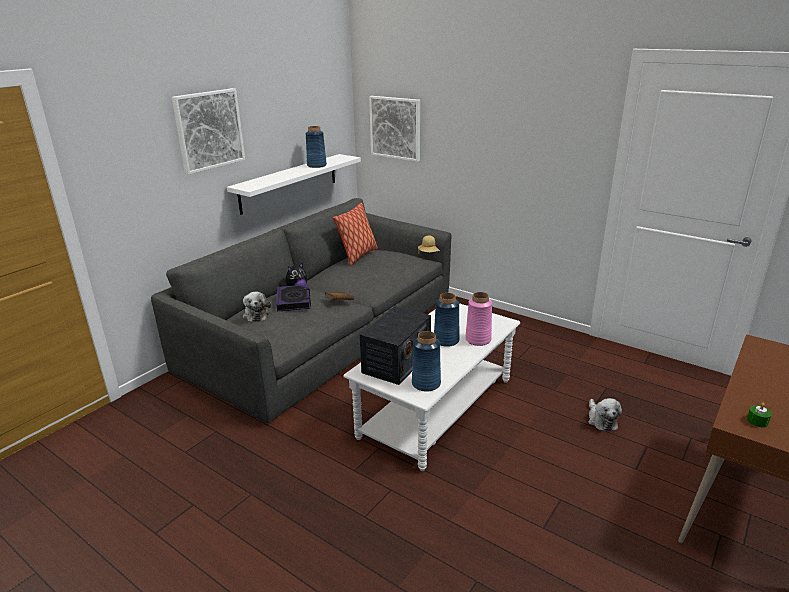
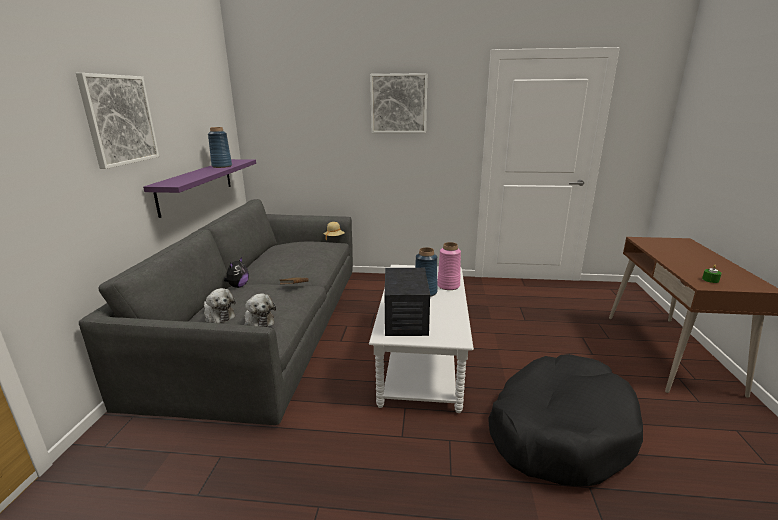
camera: 30 degrees left, 5 degrees down
(289, 183) = (196, 185): white shelf -> purple shelf
(294, 301) = (250, 294): book -> none
(358, 256) = (275, 249): pillow -> none
(395, 128) = (284, 131): picture -> picture (398, 103)
(426, 383) = (449, 328): blue vase -> none
(503, 524) = (559, 430): none -> black dog bed
(601, 420) = (539, 329): plush toy -> plush toy (258, 320)

